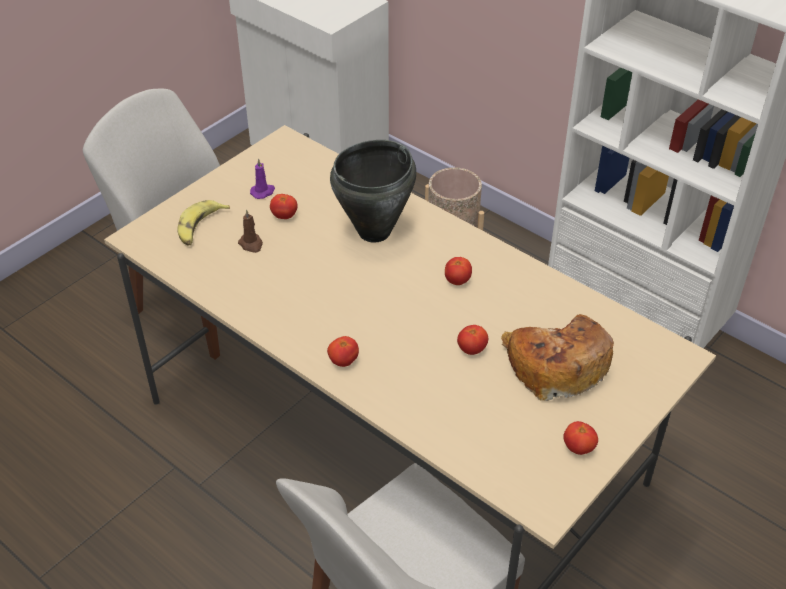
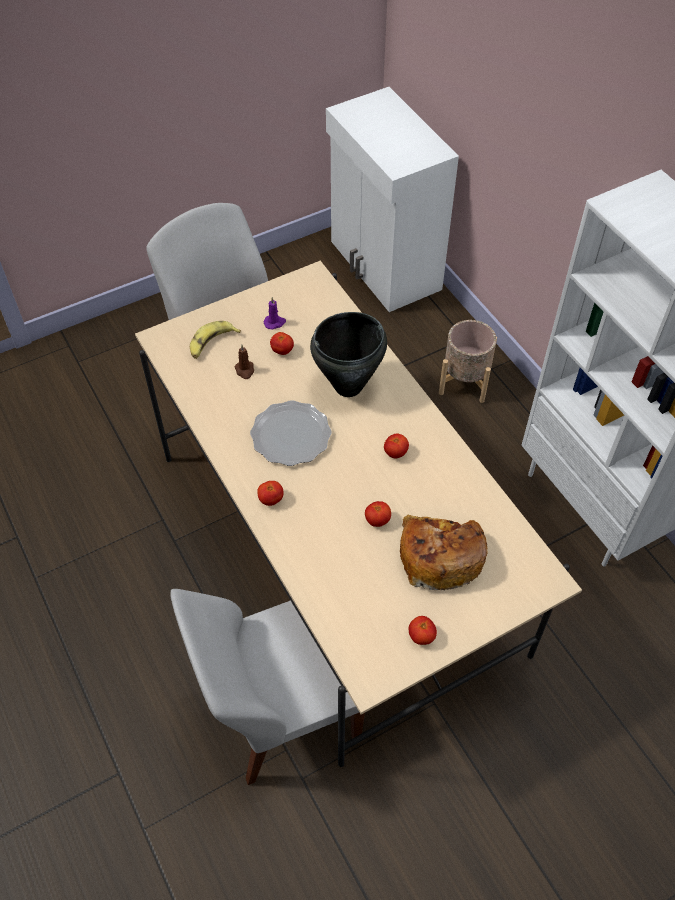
camera: 20 degrees right, 10 degrees up
(334, 293) = (290, 435): none -> plate

